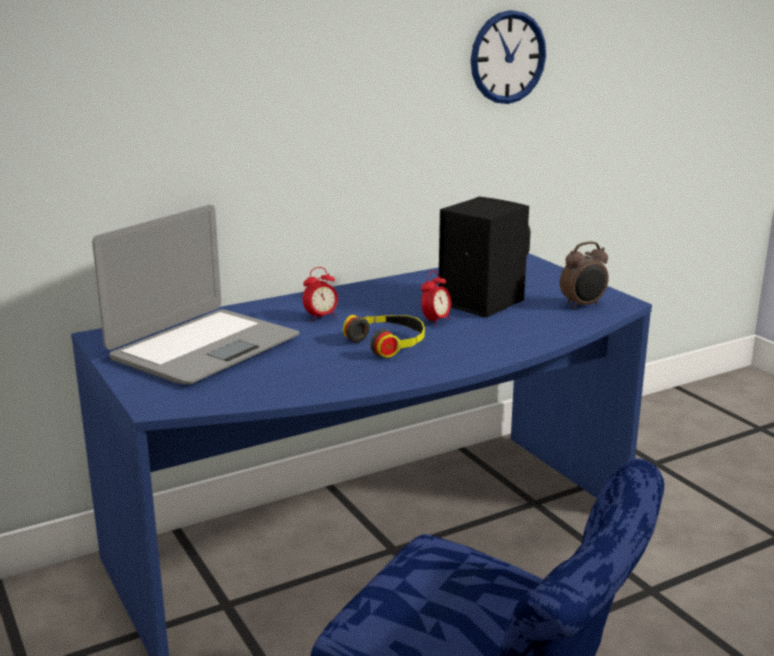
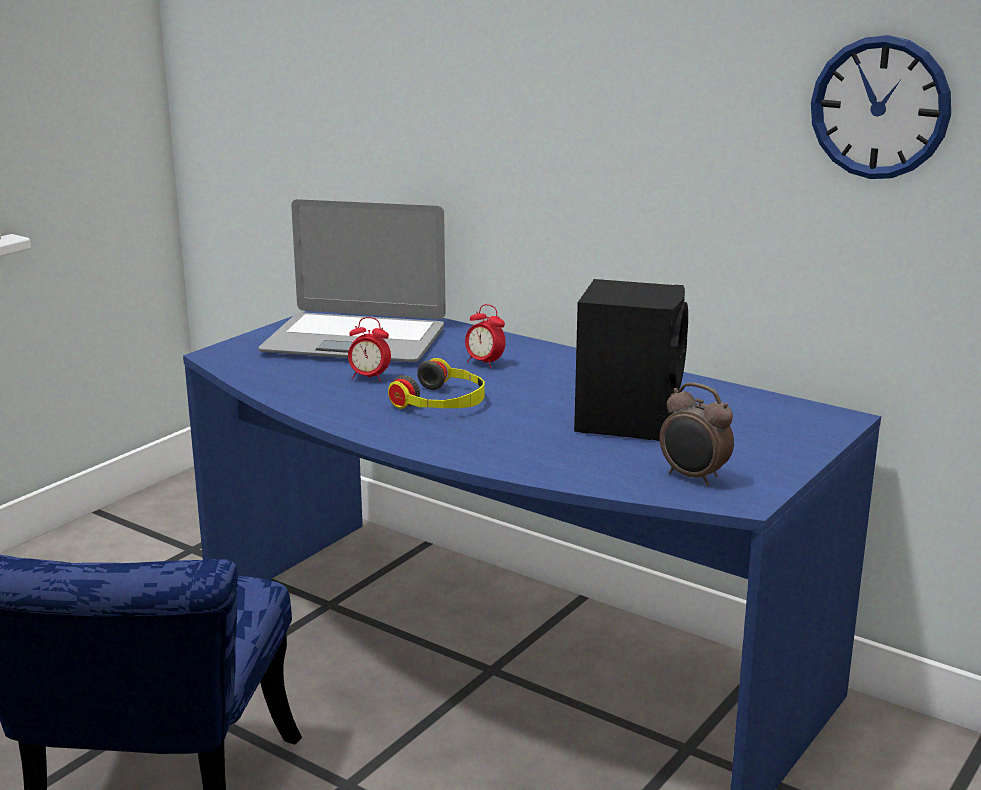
camera: 65 degrees right, 0 degrees up
(435, 321) = (533, 411): alarm clock -> alarm clock (369, 378)

